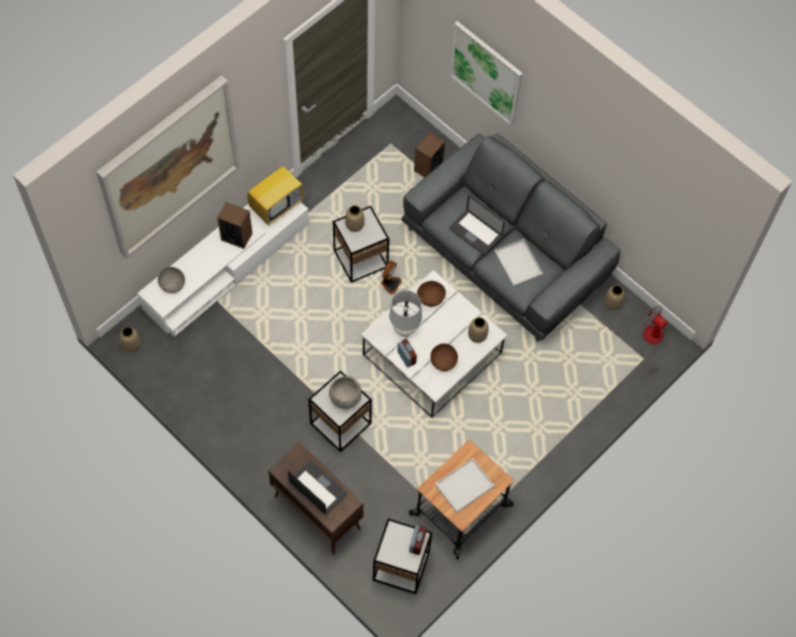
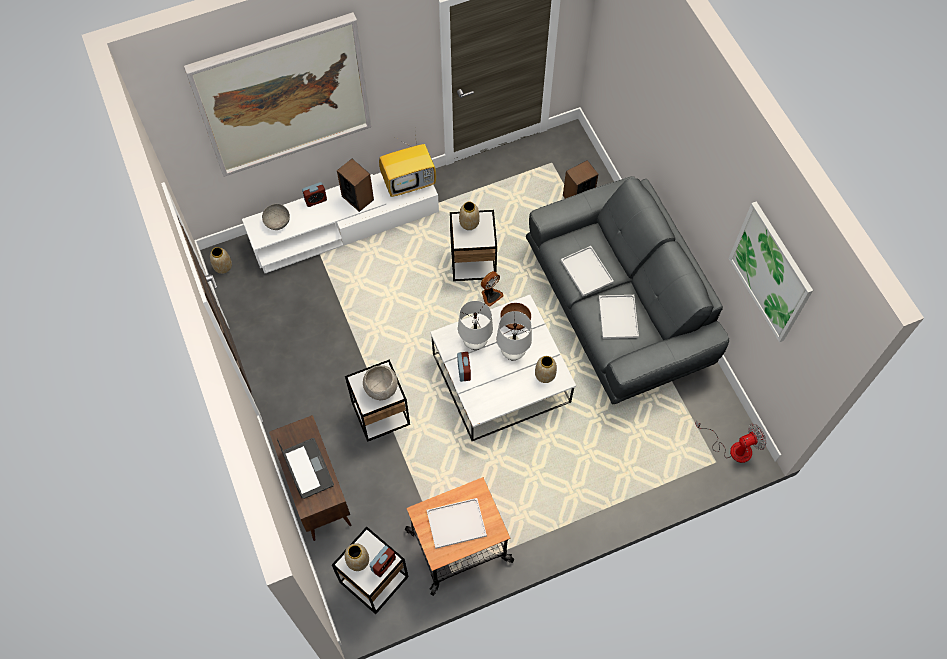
camera: 25 degrees right, 0 degrees up
(198, 252) = (315, 200): none -> alarm clock
(441, 326) = (513, 352): none -> white table lamp
(443, 361) = (499, 388): brown bowl -> none
(475, 233) = (587, 272): laptop -> white tray
(486, 73) = (649, 109): picture -> picture (770, 272)
(613, 303) = (707, 394): vase -> vase (358, 561)
(652, 342) = (733, 448): fan -> fan turned 90 degrees clockwise

